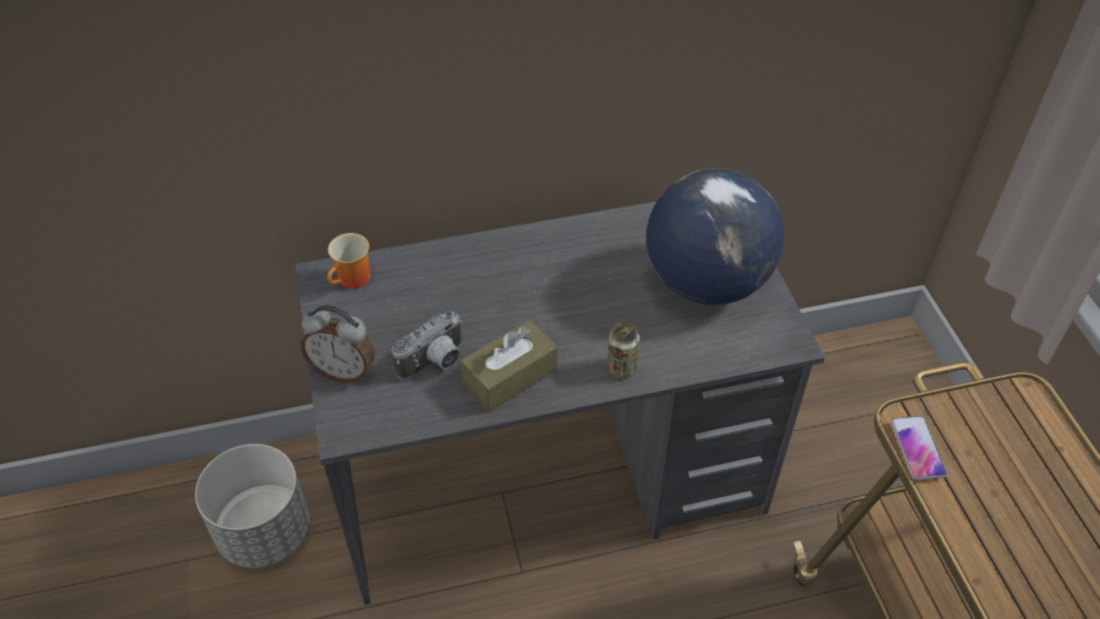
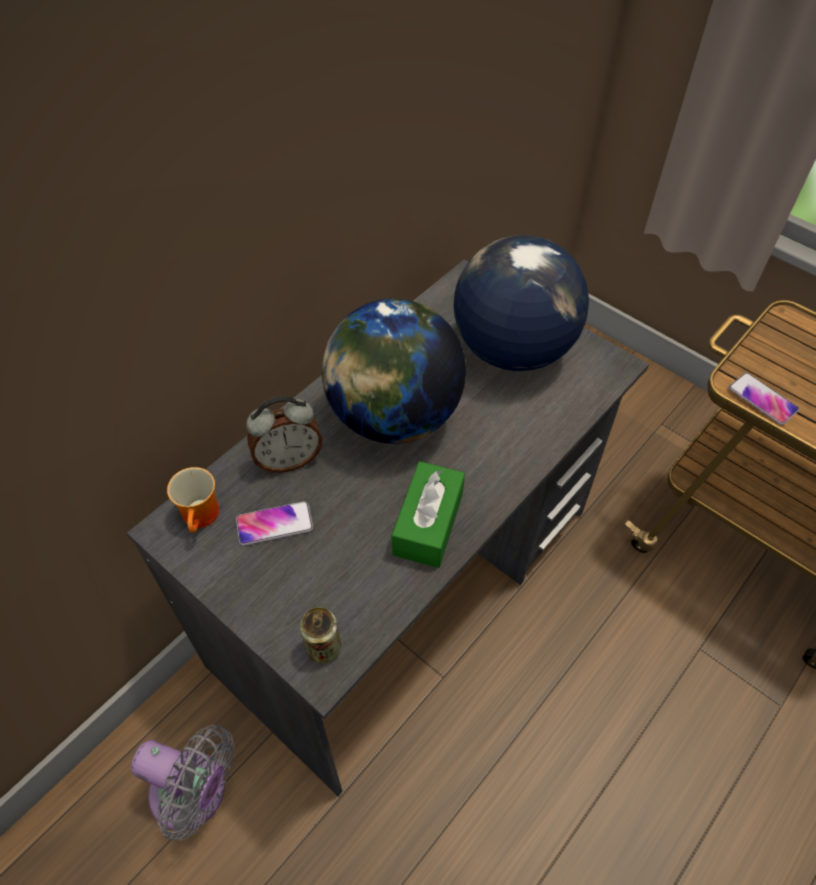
camera: 35 degrees left, 5 degrees up
(265, 532) = (195, 794): grey planter -> grey fan
(344, 371) = (271, 611): alarm clock -> alarm clock (288, 460)
(397, 313) = (274, 524): none -> phone
(435, 363) = (352, 551): camera -> none
(510, 376) = (428, 523): brown tissue box -> green tissue box
(556, 283) = (393, 416): none -> globe
(621, 368) = (512, 460): can -> can (323, 648)

